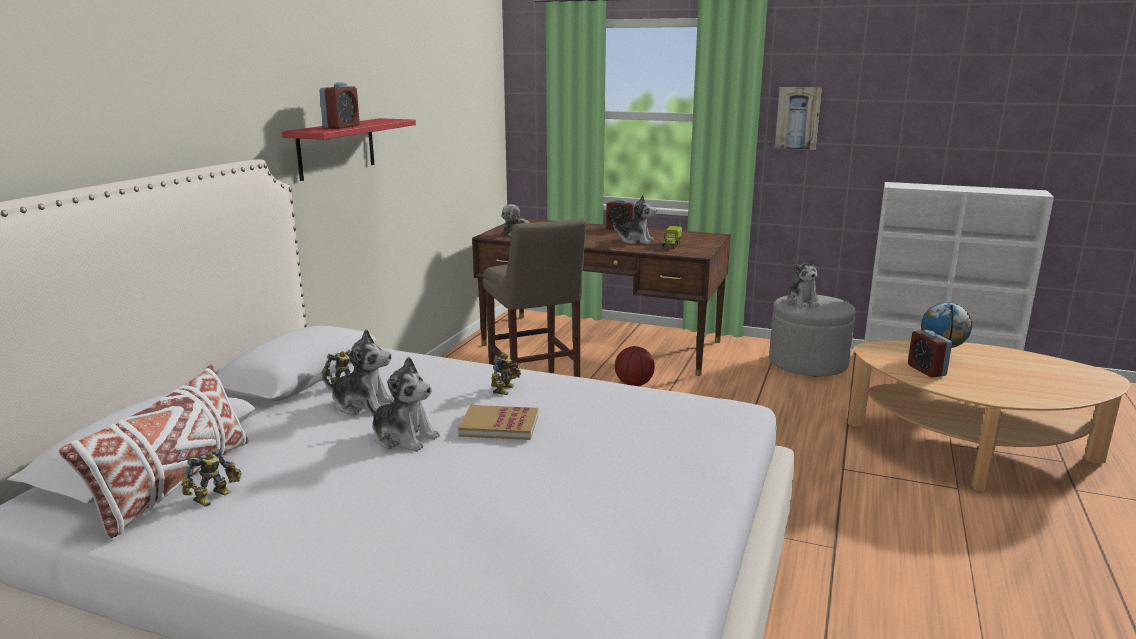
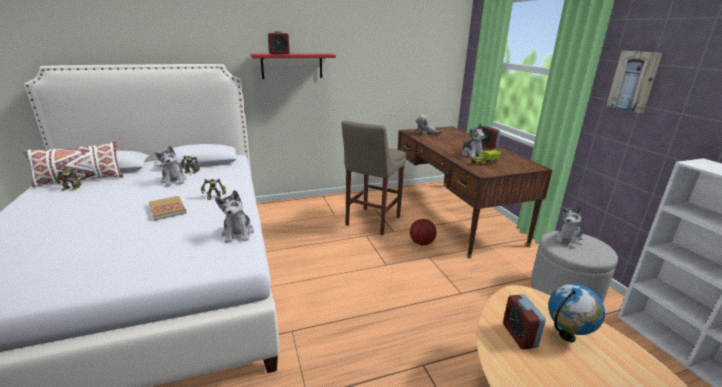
camera: 50 degrees right, 5 degrees up
(404, 437) = (142, 197): plush toy -> plush toy (238, 233)
(926, 370) = (519, 335): alarm clock -> alarm clock turned 45 degrees counterclockwise

